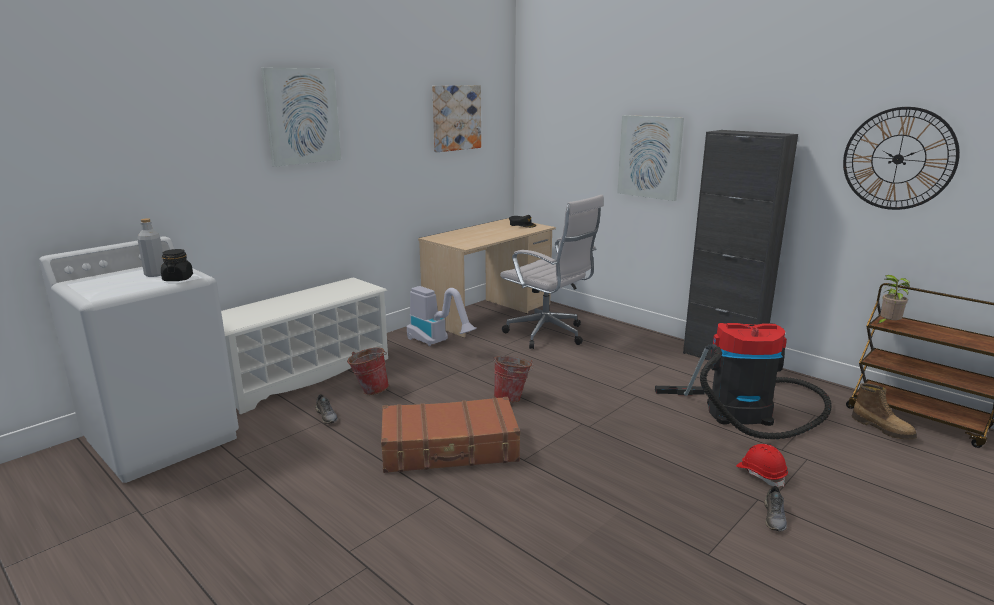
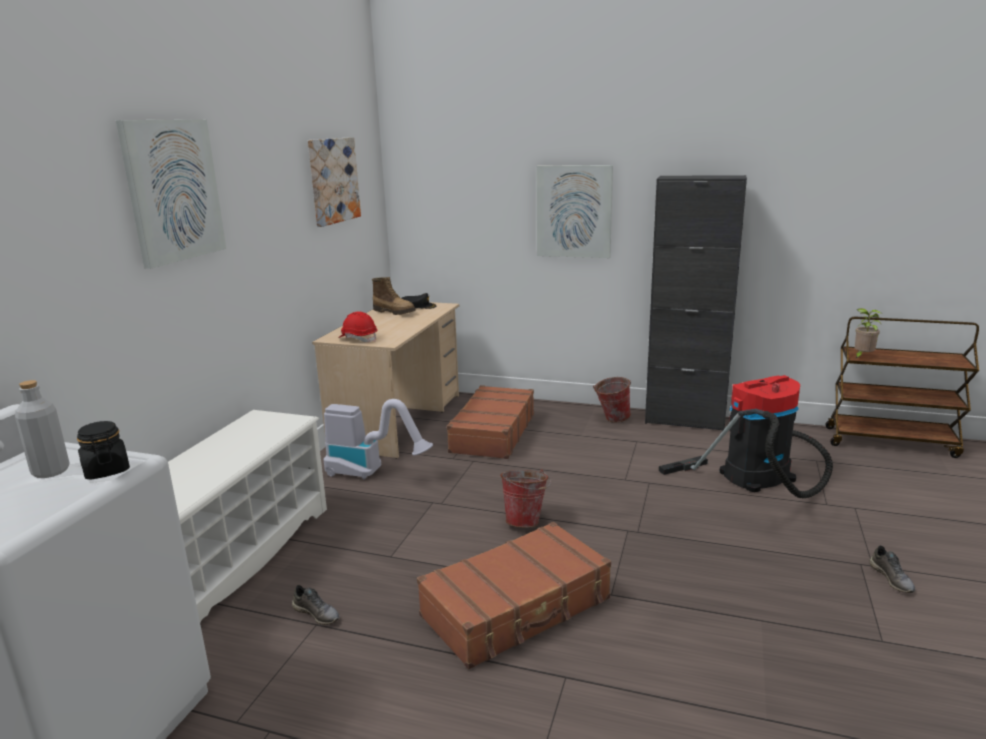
camera: 25 degrees left, 0 degrees up
(370, 390) = (342, 559): bucket -> bucket (611, 419)
(549, 335) = (492, 433): white office chair -> brown suitcase
(761, 474) = (836, 536): red hard hat -> red hard hat (358, 339)
(883, 428) = (877, 459): boot -> boot (395, 312)
(898, 159) = (847, 194): wall clock -> none

